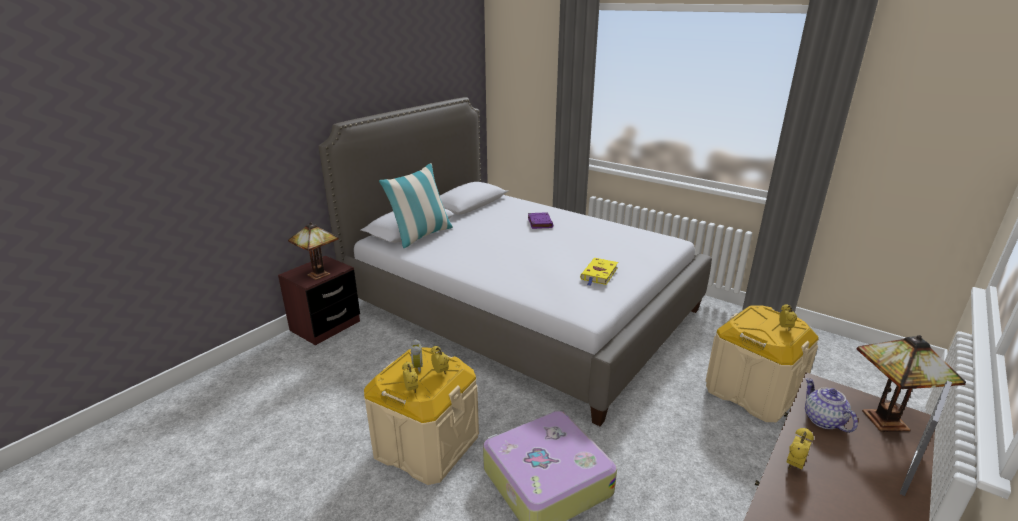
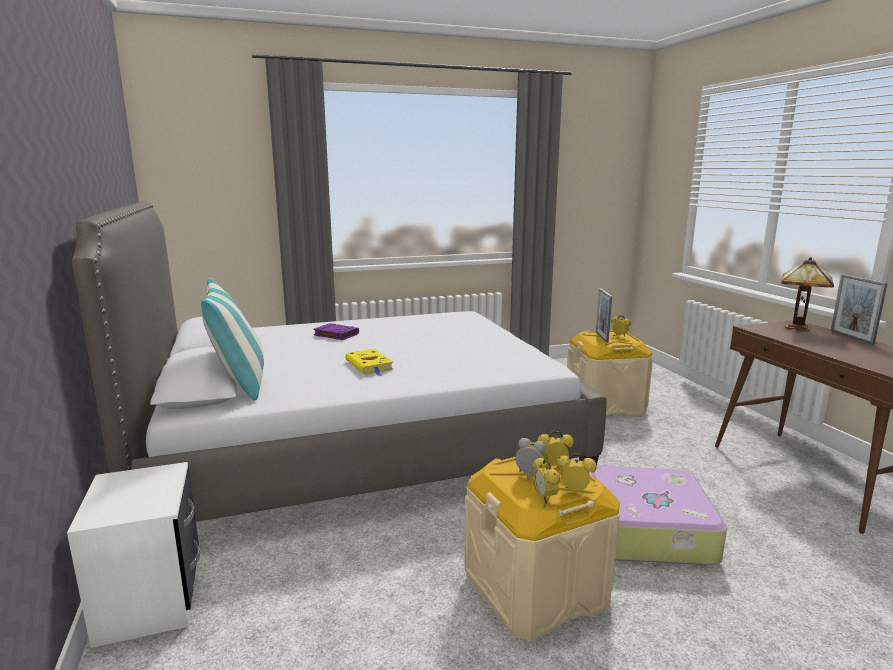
camera: 55 degrees left, 10 degrees down
(319, 274) = (151, 492): table lamp -> none
(325, 326) = (150, 599): brown nightstand -> white nightstand
(599, 274) = (487, 344): yellow book -> yellow book (370, 366)
(760, 319) = (602, 337): none -> picture frame
(794, 465) = (841, 355): alarm clock -> alarm clock (544, 497)
(822, 420) = (792, 337): teapot -> none

